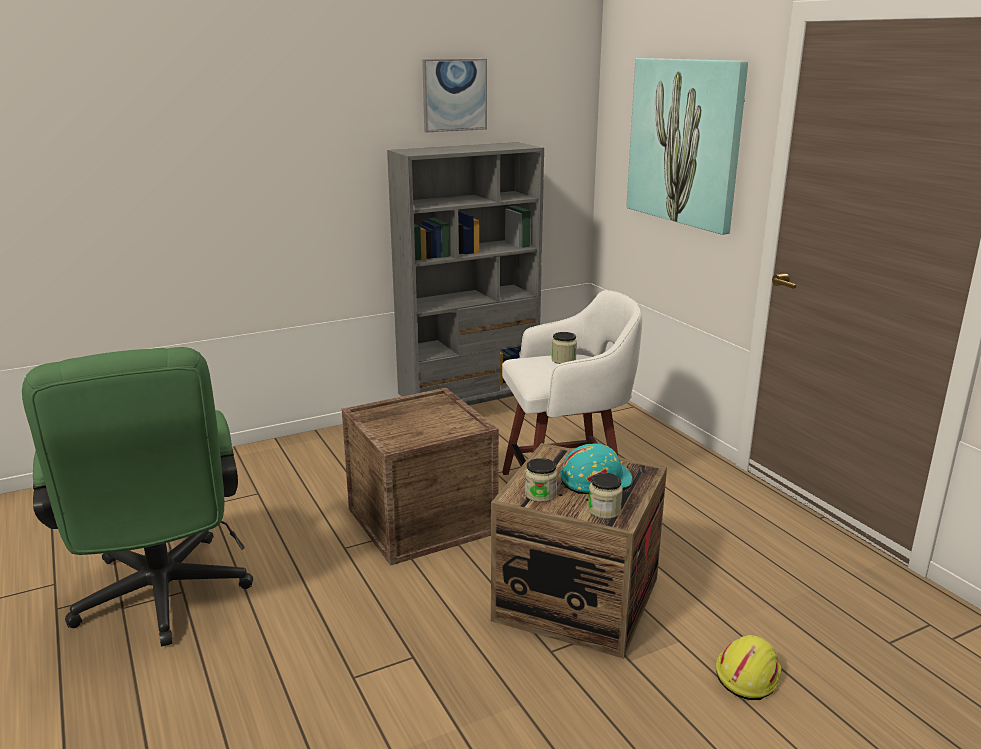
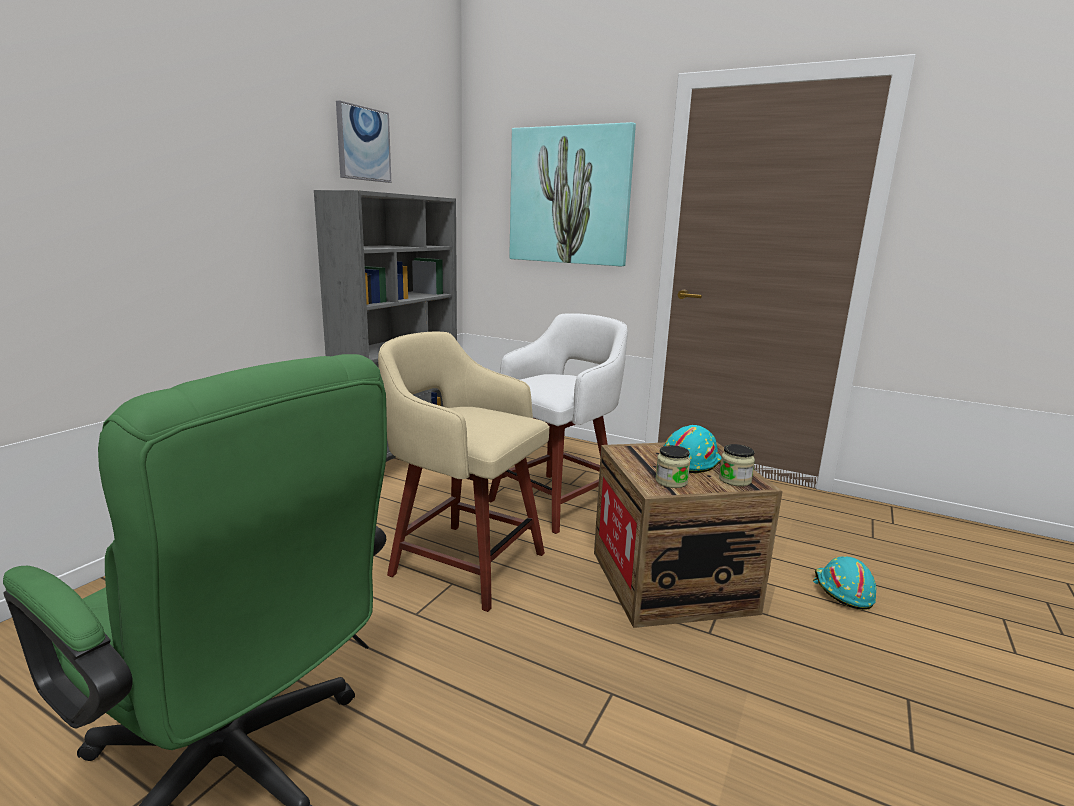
camera: 35 degrees left, 5 degrees down
(421, 521) = (464, 562): crate -> beige stool
(563, 360) = (549, 377): jar -> none
(747, 674) = (842, 591): yellow hard hat -> turquoise hard hat

